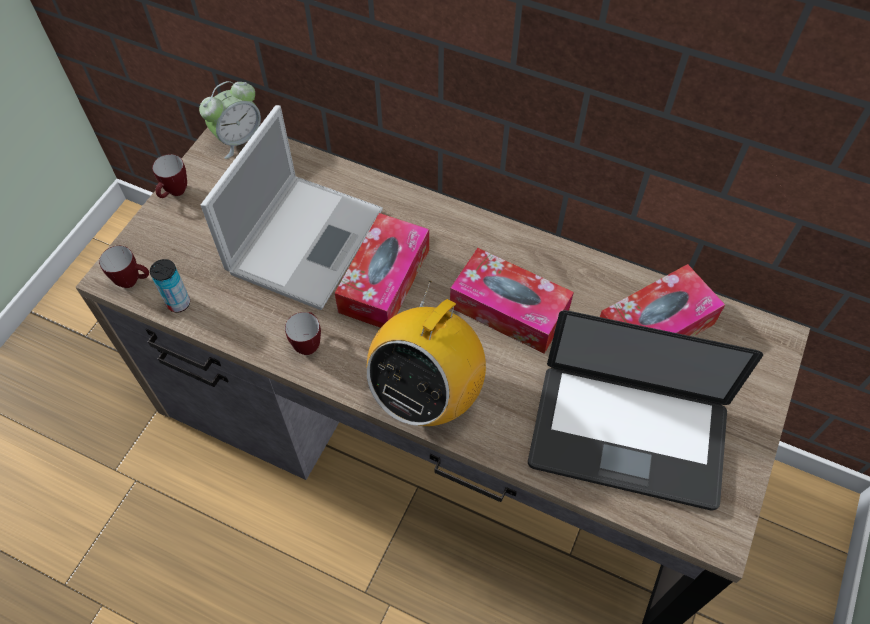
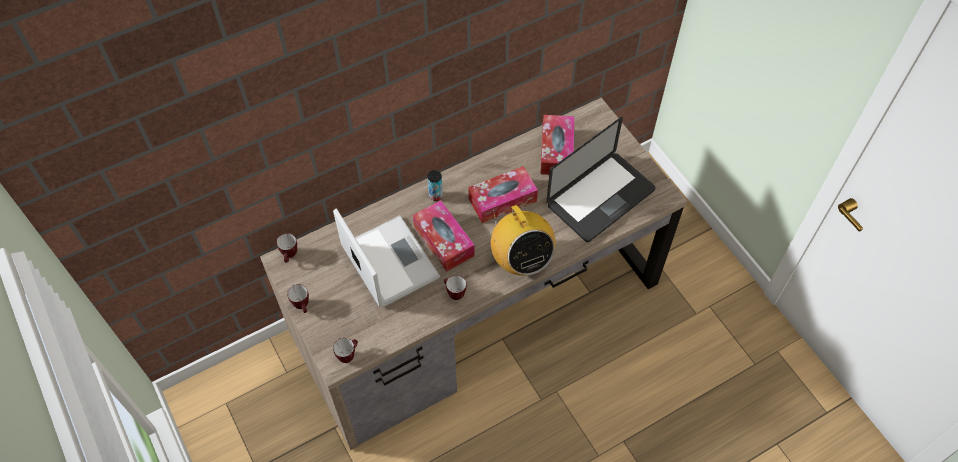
camera: 55 degrees left, 0 degrees up
(179, 303) = (381, 340): can -> can (435, 195)
(239, 139) = (290, 256): alarm clock -> mug

